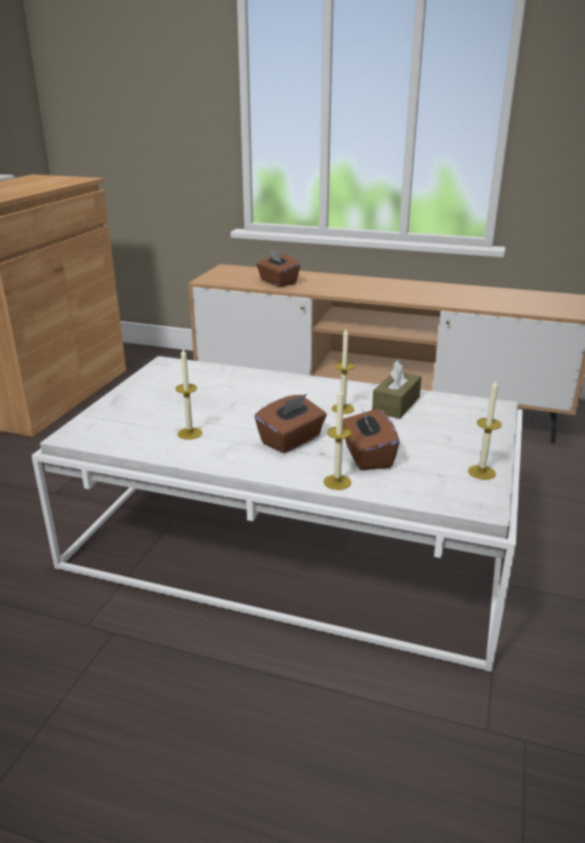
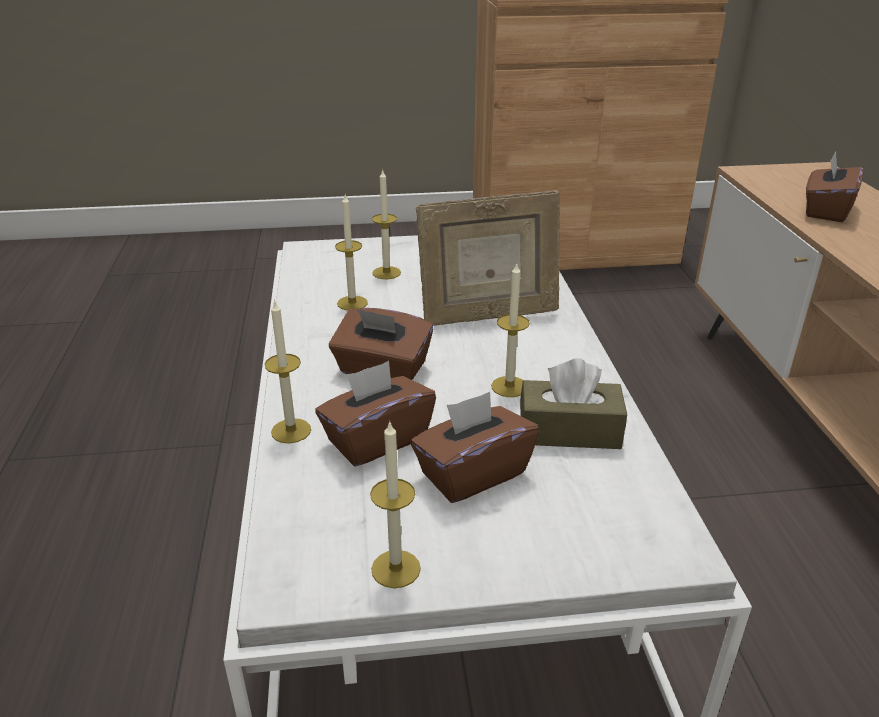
camera: 65 degrees right, 5 degrees up
(158, 413) = (386, 273): none -> candle
(258, 396) = (488, 316): none -> picture frame
(416, 436) = (472, 473): none -> brown tissue box

